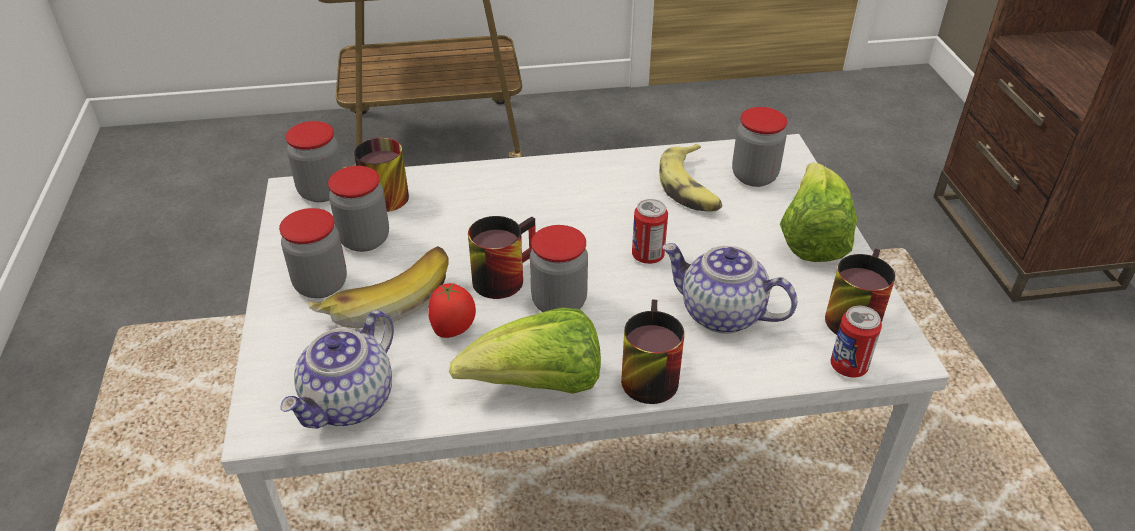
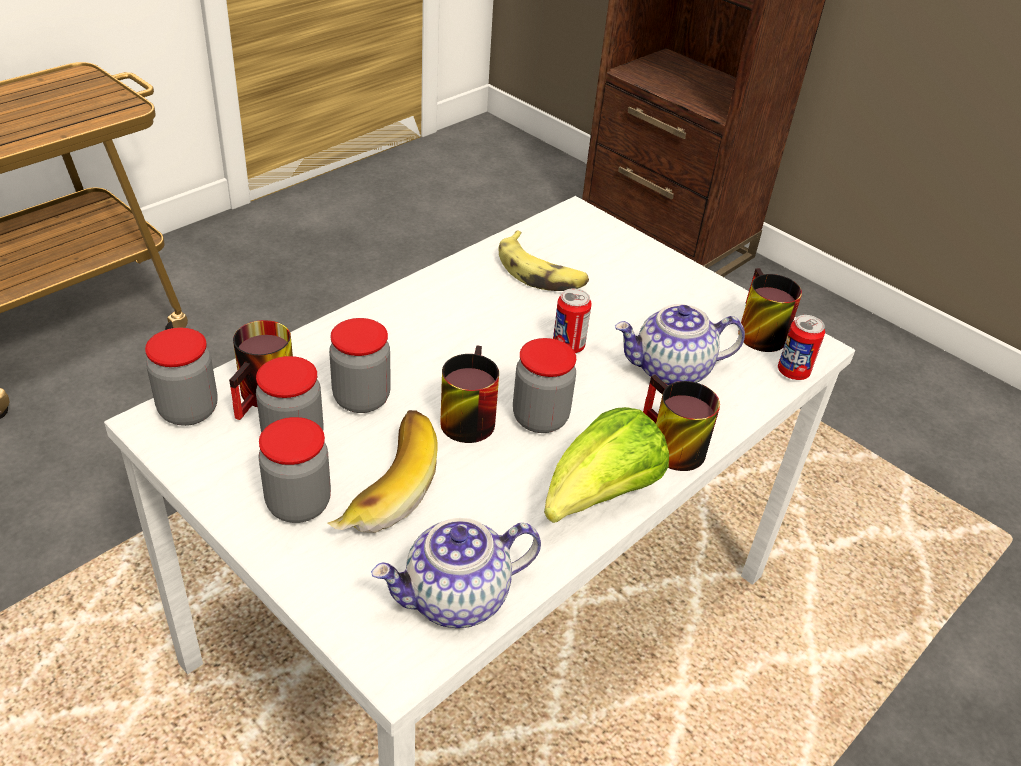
camera: 40 degrees left, 0 degrees up
(350, 402) = (456, 599): teapot -> teapot turned 75 degrees clockwise
(454, 330) = (477, 486): tomato -> none
(754, 176) = (579, 244): jar -> jar (361, 398)
(811, 238) = (671, 281): lettuce -> none

